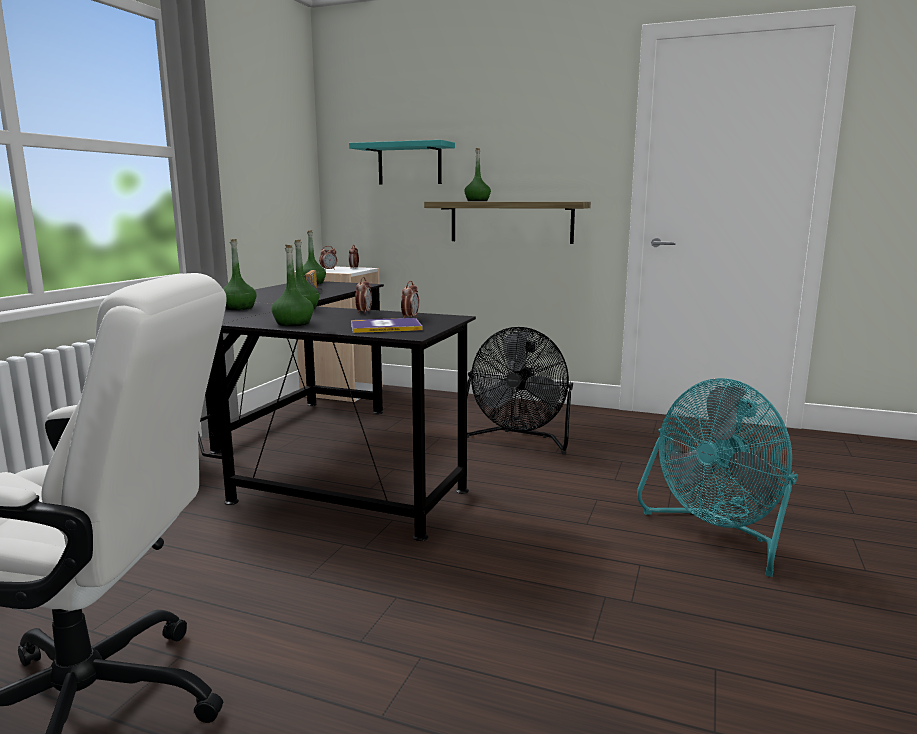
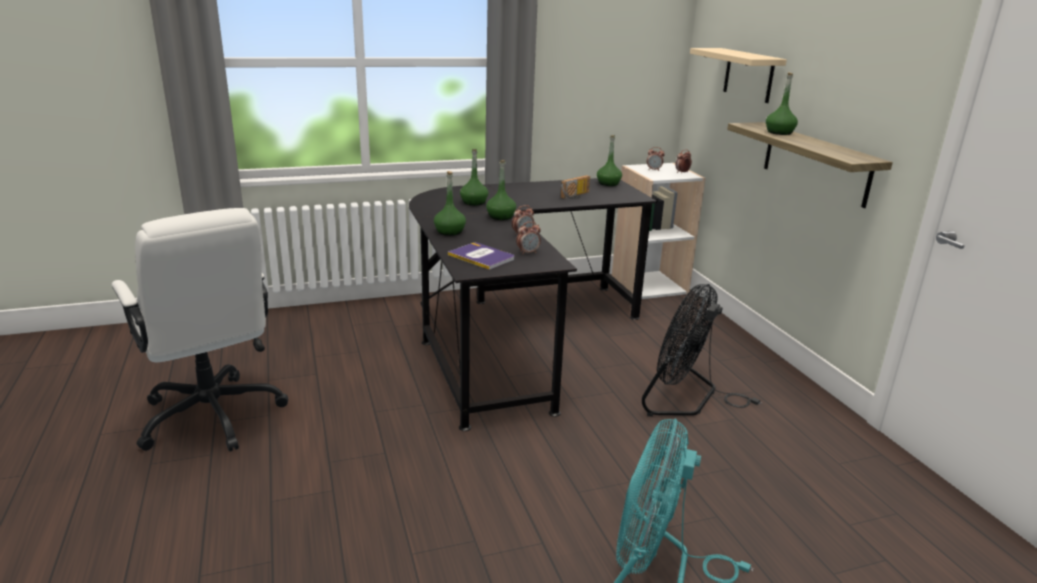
camera: 50 degrees right, 10 degrees up
(409, 164) = (748, 75): turquoise shelf -> beige shelf
(517, 438) = (691, 396): black fan -> black fan turned 45 degrees clockwise

